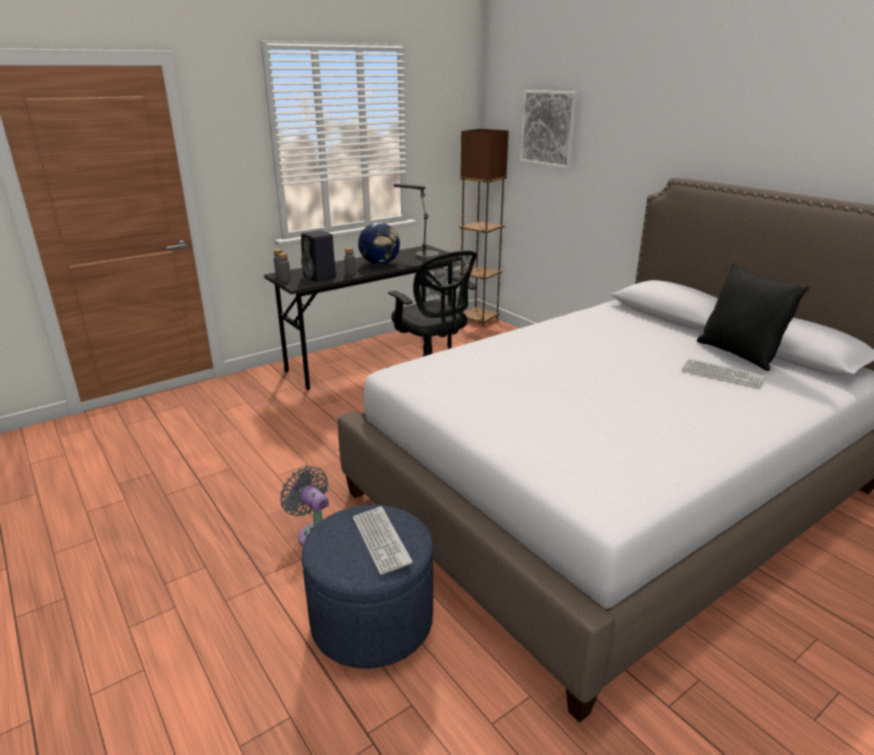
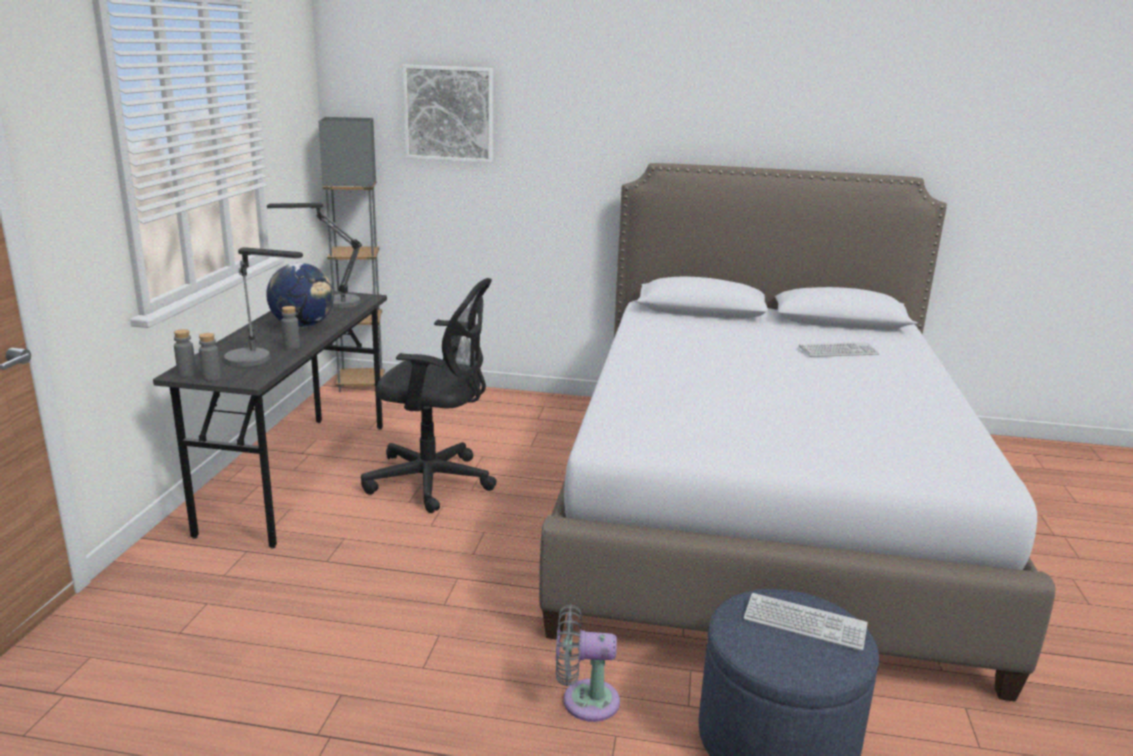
camera: 45 degrees left, 5 degrees down
(320, 277) = (258, 361): black speaker -> table lamp
(479, 320) = (361, 384): brown floor lamp -> grey floor lamp
(738, 354) = (813, 331): black pillow -> none

